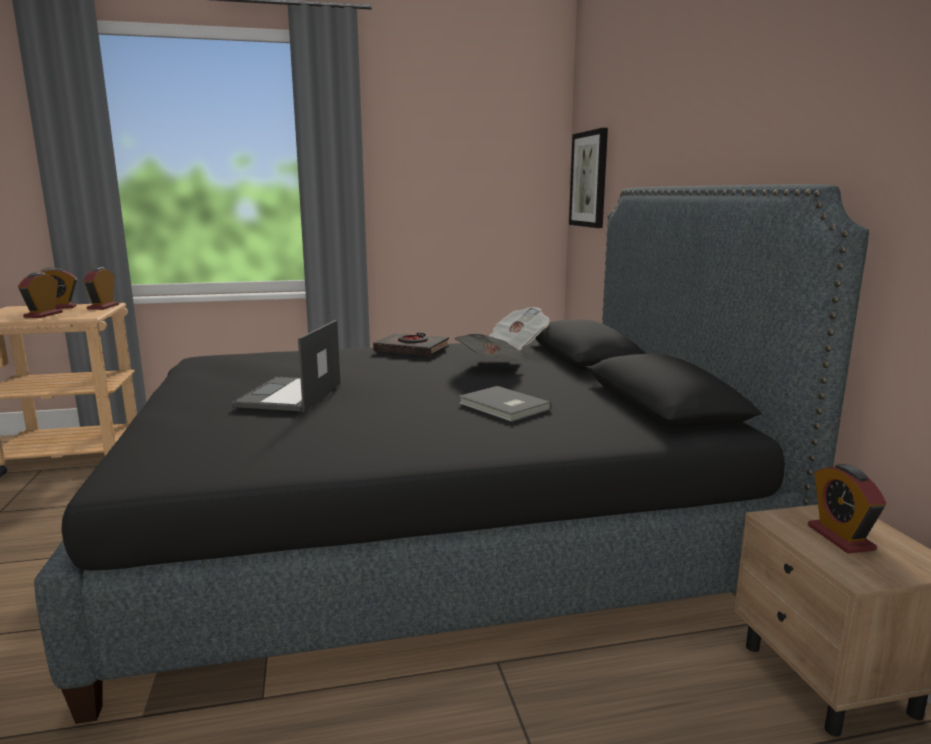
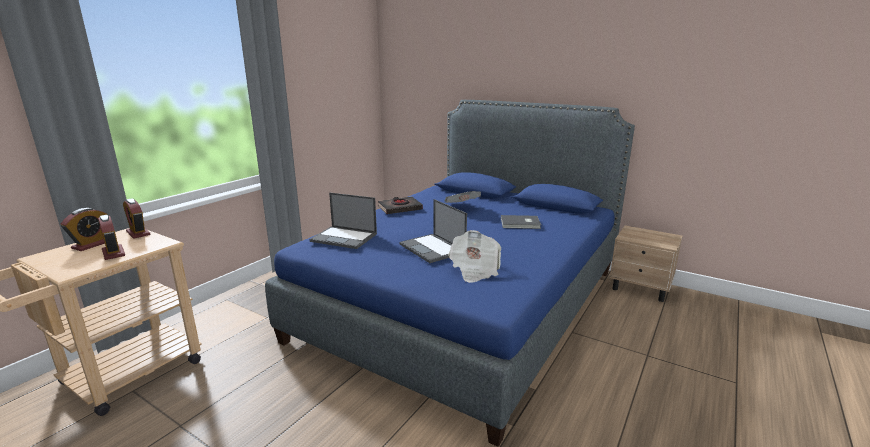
camera: 45 degrees left, 5 degrees up
(253, 359) = (345, 238): none -> laptop
(436, 535) = (466, 303): black bed -> blue bed
(515, 347) = (438, 194): newspaper -> newspaper (474, 270)
(589, 179) = (407, 90): picture -> none
(840, 537) = (646, 237): alarm clock -> none

